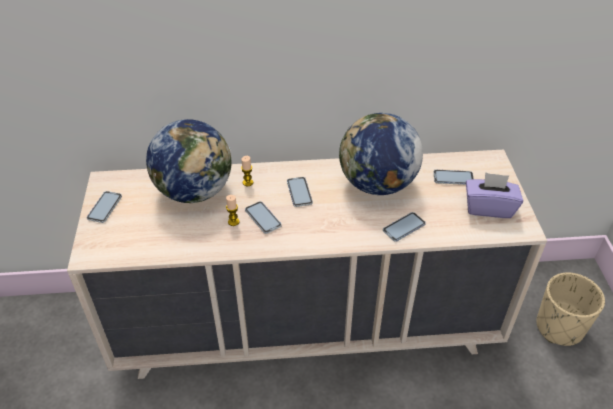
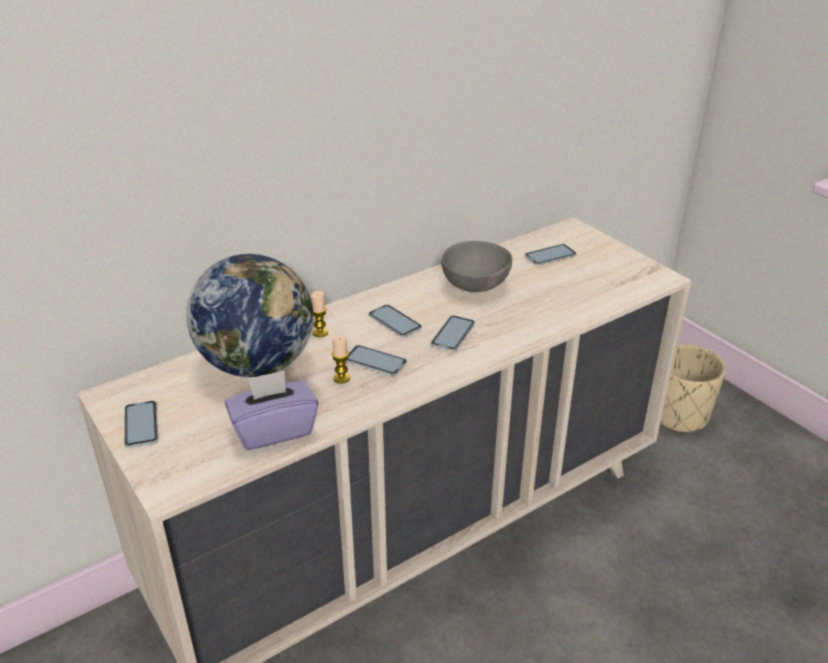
camera: 30 degrees left, 10 degrees down
(377, 184) = (476, 286): globe -> grey bowl
(404, 227) = (545, 316): phone -> phone (453, 334)
(488, 207) = (610, 270): purple tissue box -> purple tissue box (274, 430)

